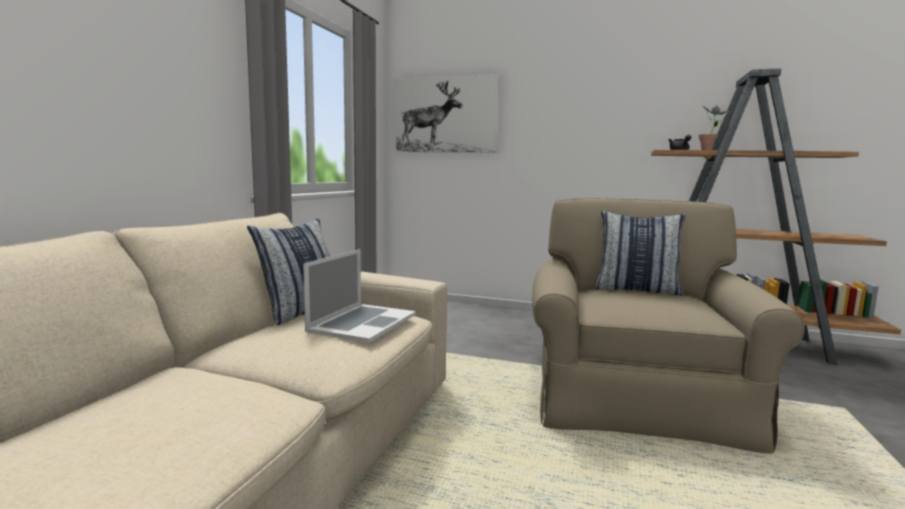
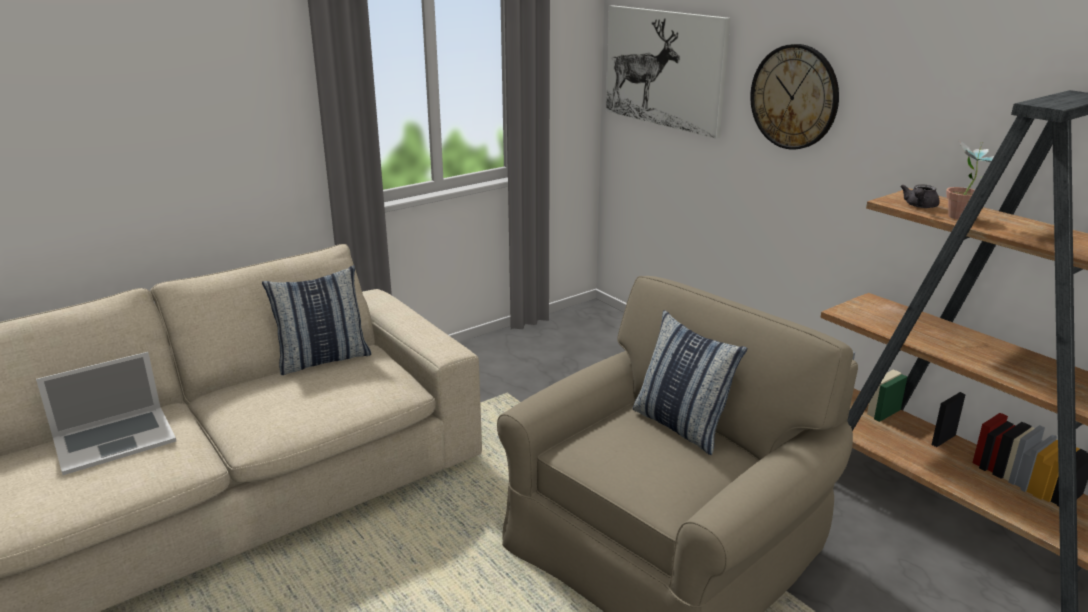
camera: 35 degrees right, 15 degrees up
(362, 323) = (337, 393): laptop -> laptop (114, 439)
(554, 117) = (794, 97): none -> wall clock

